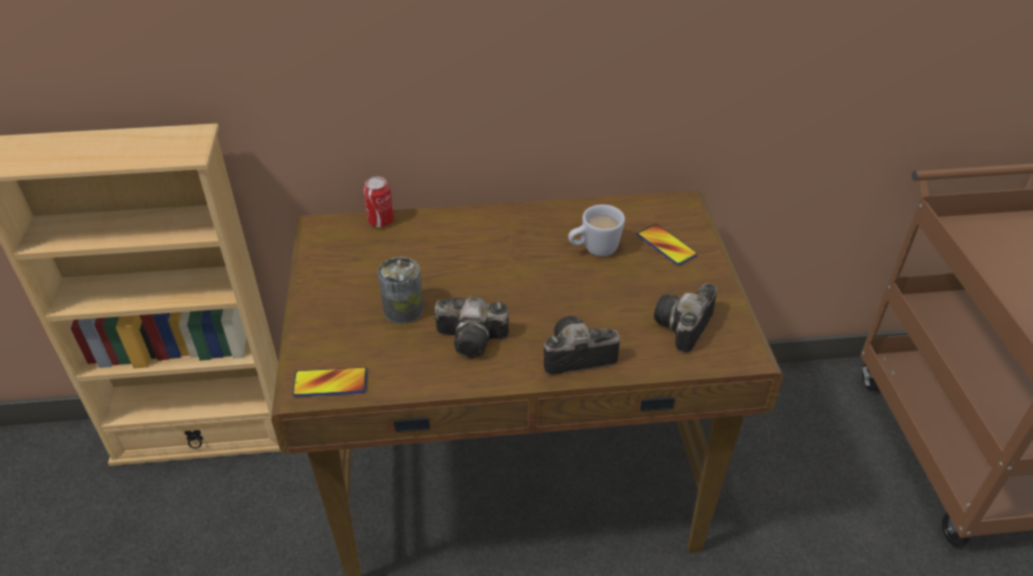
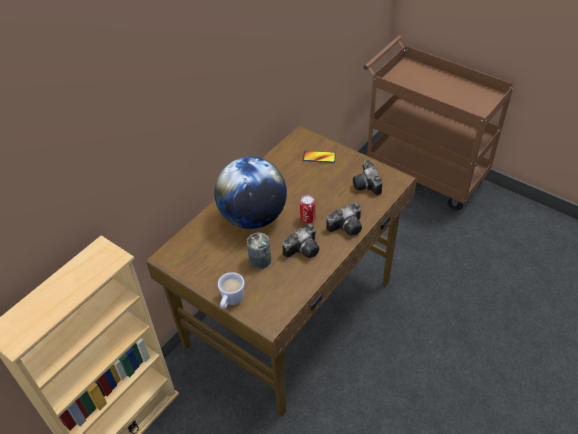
camera: 45 degrees left, 5 degrees up
(330, 383) = (277, 310): phone -> none
(380, 221) = (190, 232): can -> can (307, 219)
(472, 256) = (253, 217): none -> globe
(574, 357) = (347, 226): camera -> camera turned 150 degrees counterclockwise
(593, 250) = (296, 179): white mug -> white mug (231, 301)

